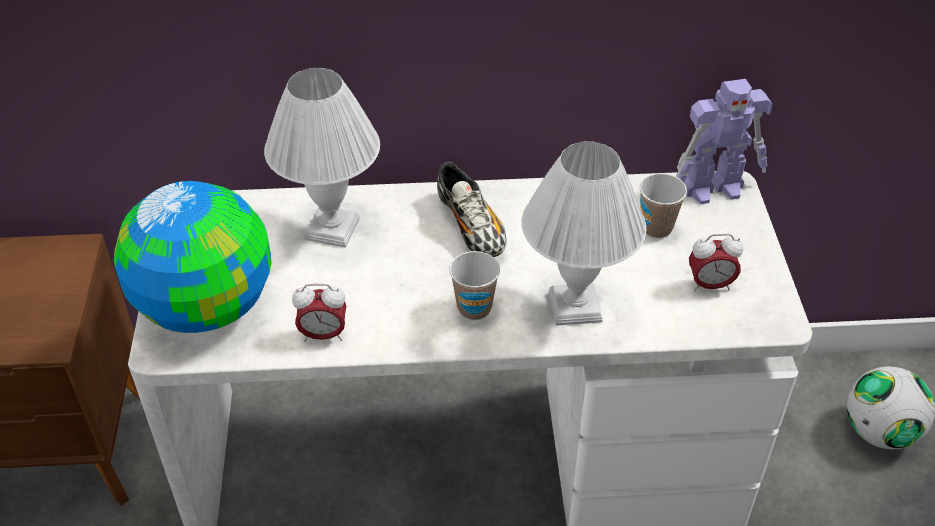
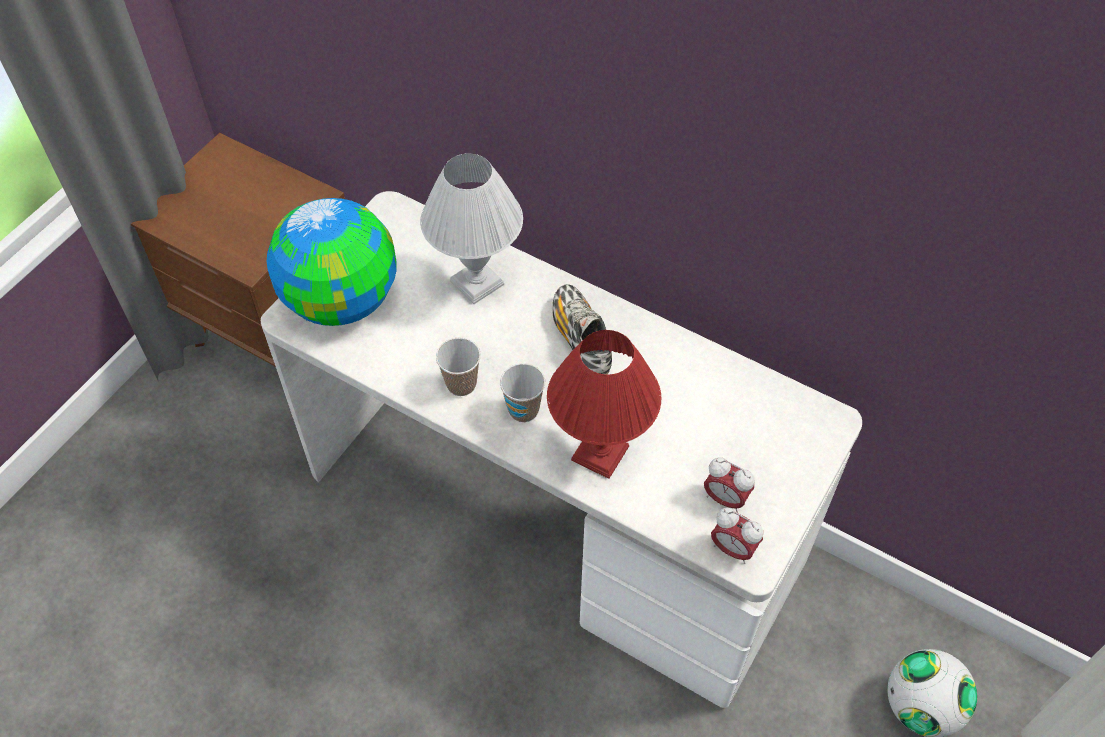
camera: 35 degrees right, 10 degrees up
(323, 335) = (400, 369): alarm clock -> alarm clock (732, 549)
(471, 227) = (581, 339): shoe -> shoe turned 150 degrees clockwise
(576, 307) = (600, 454): white table lamp -> red table lamp
(656, 228) = (729, 423): cup -> cup (461, 384)
(714, 188) = (815, 414): toy robot -> none

